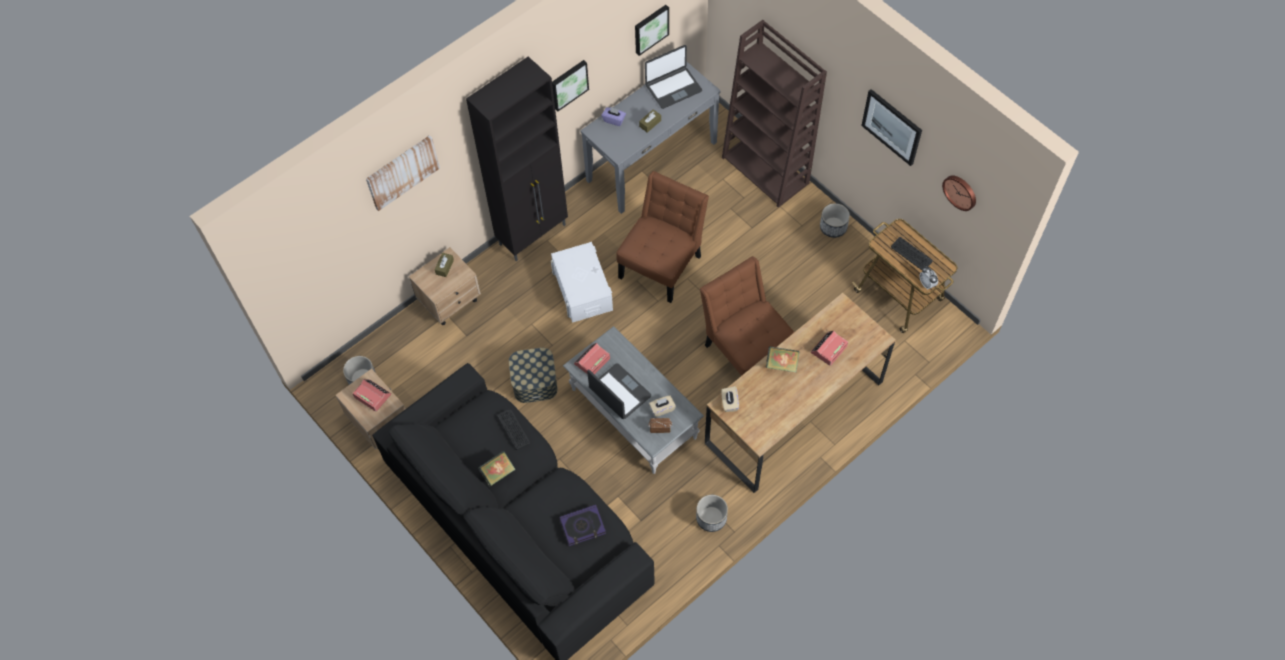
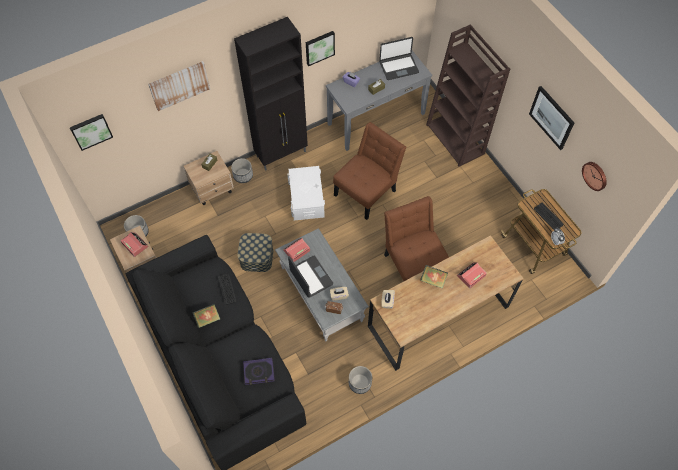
camera: 10 degrees right, 0 degrees up
(650, 28) = (388, 19): picture -> picture (91, 131)
(833, 227) = (495, 188): planter -> planter (243, 175)

